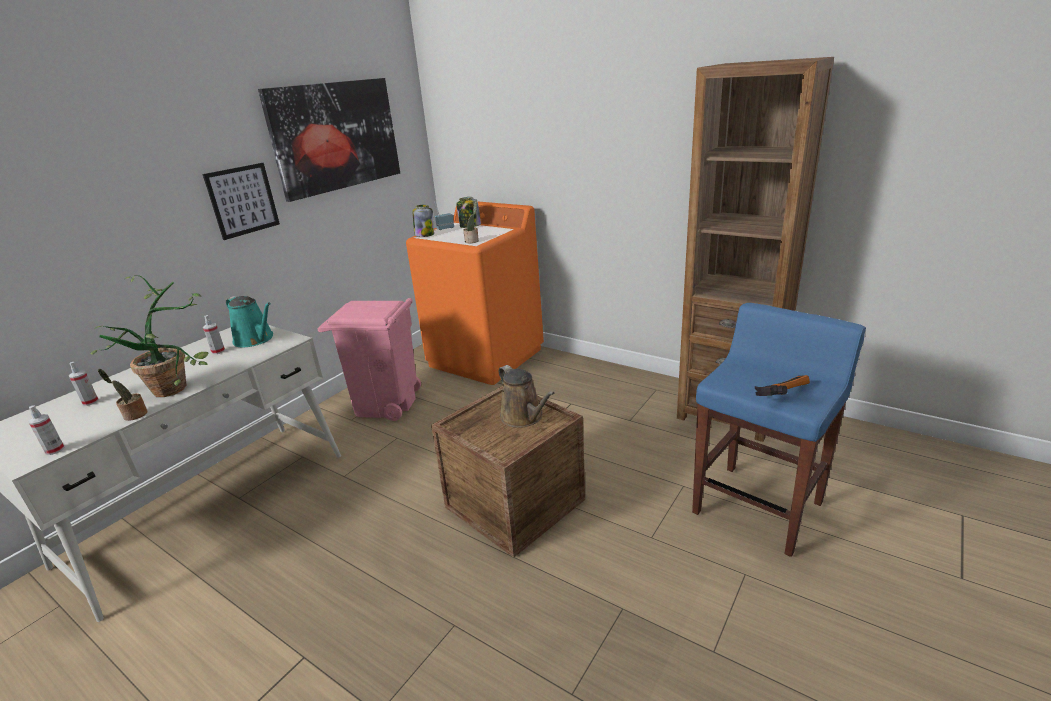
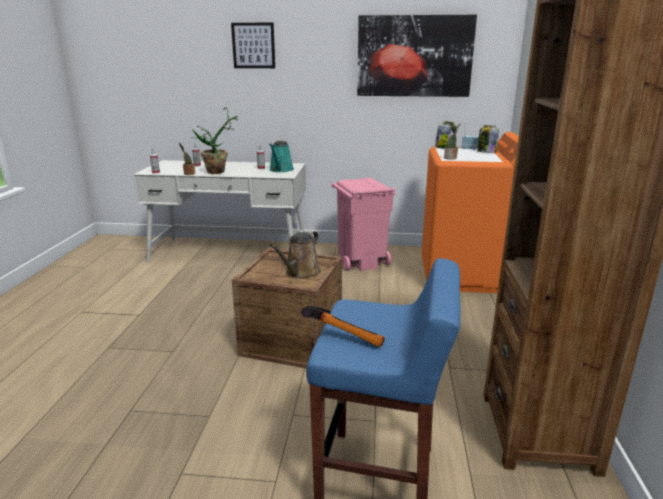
camera: 60 degrees right, 5 degrees down
(242, 200) = (326, 87): picture -> picture (253, 45)

